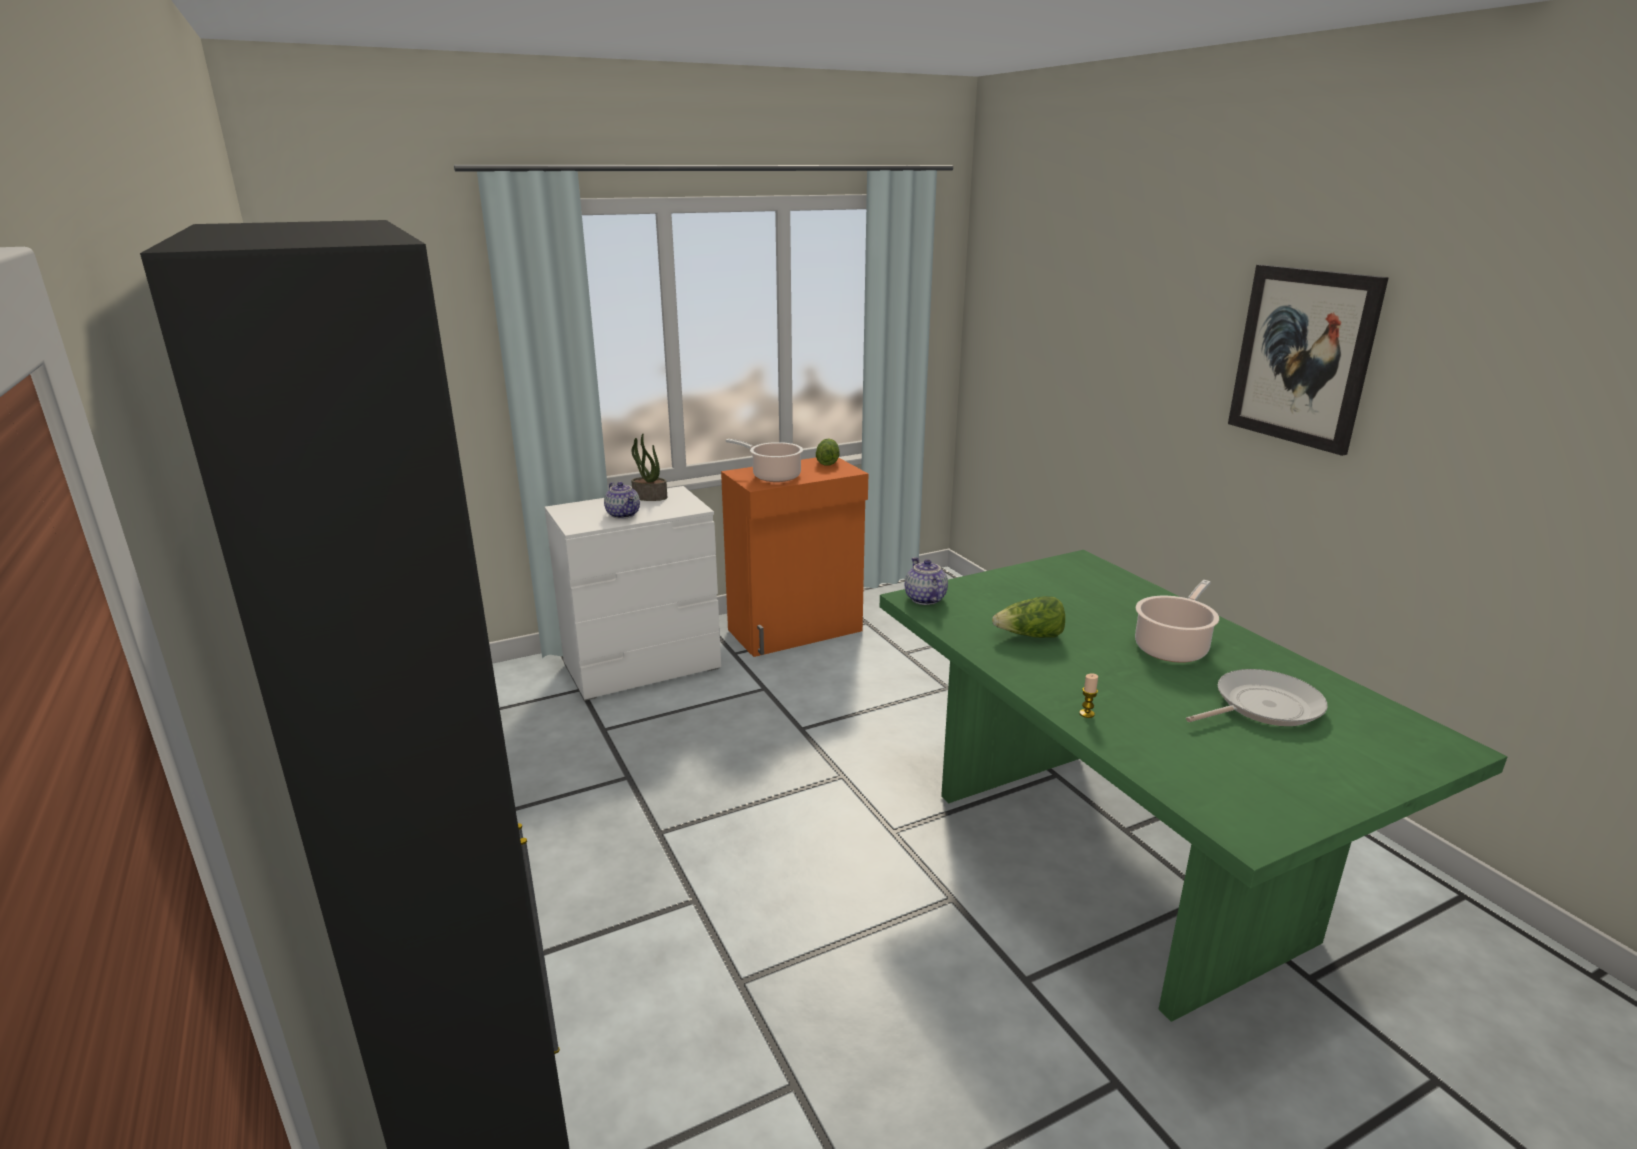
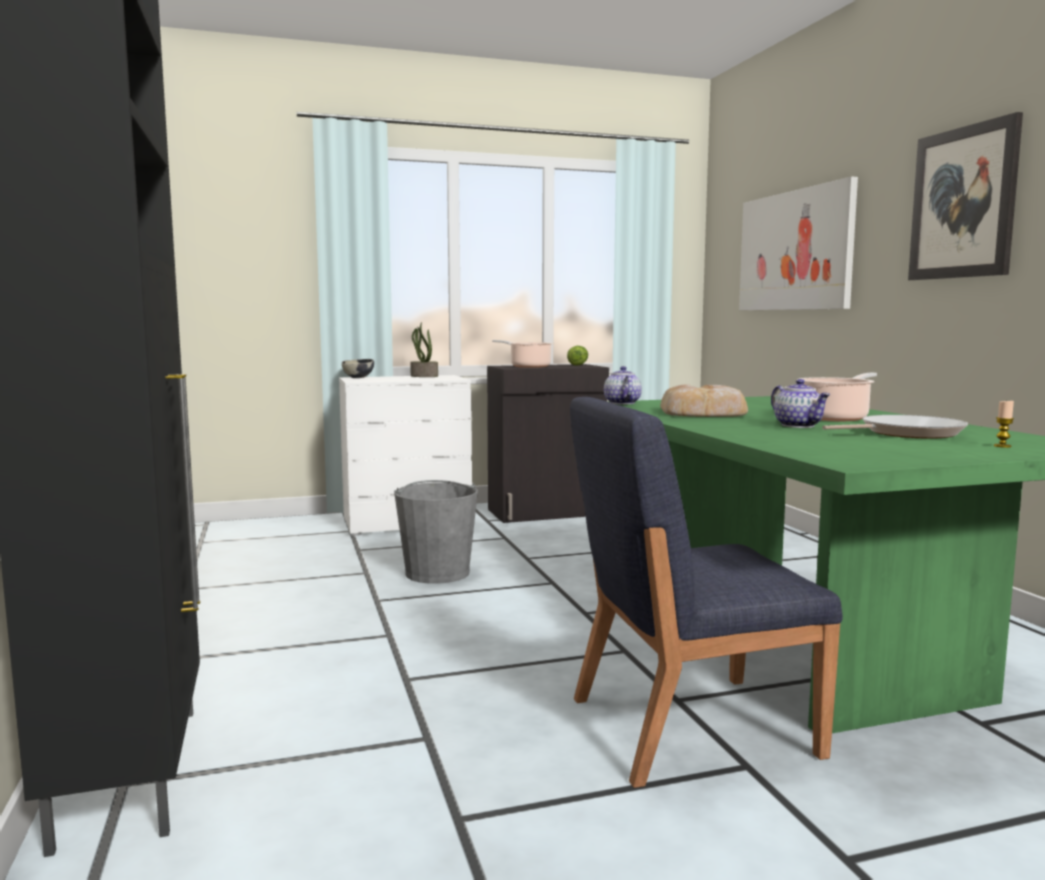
camera: 10 degrees right, 15 degrees down
(571, 509) = (358, 377): none -> bowl
(624, 514) = (398, 379): teapot -> teapot (799, 425)
(710, 769) = (437, 573): none -> grey bucket
(797, 631) = (547, 512): orange cabinet -> black cabinet
(1030, 636) = (704, 413): lettuce -> bread
(1046, 1025) = (688, 726): none -> blue chair
(1086, 340) = (795, 251): none -> picture
(1086, 714) = (732, 431): candle -> candle (1002, 446)

